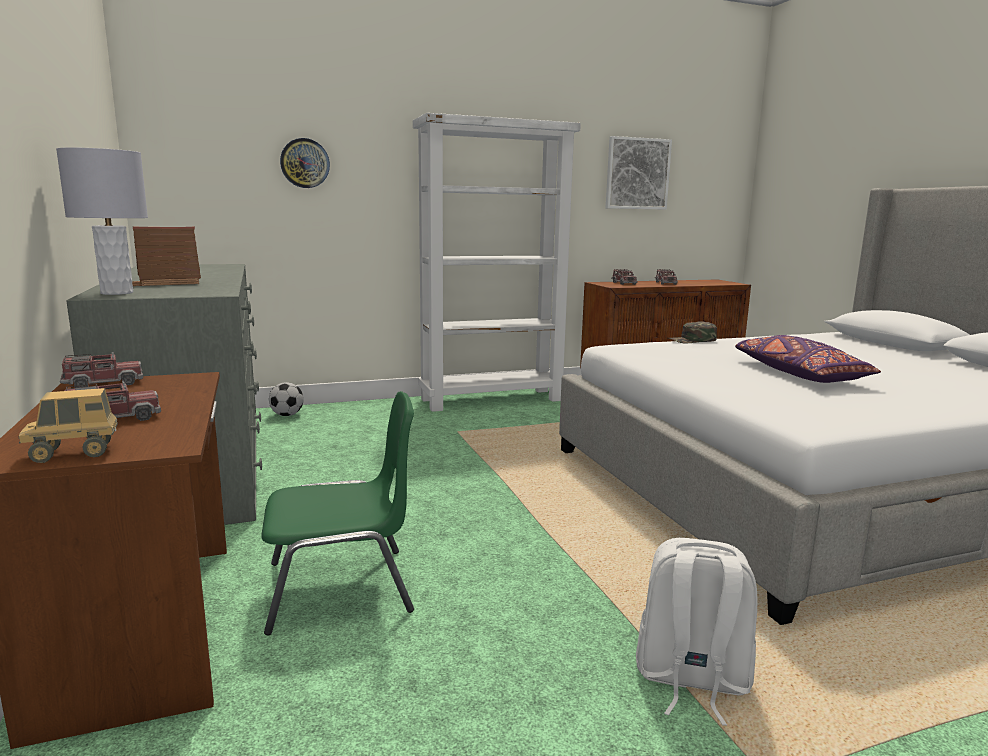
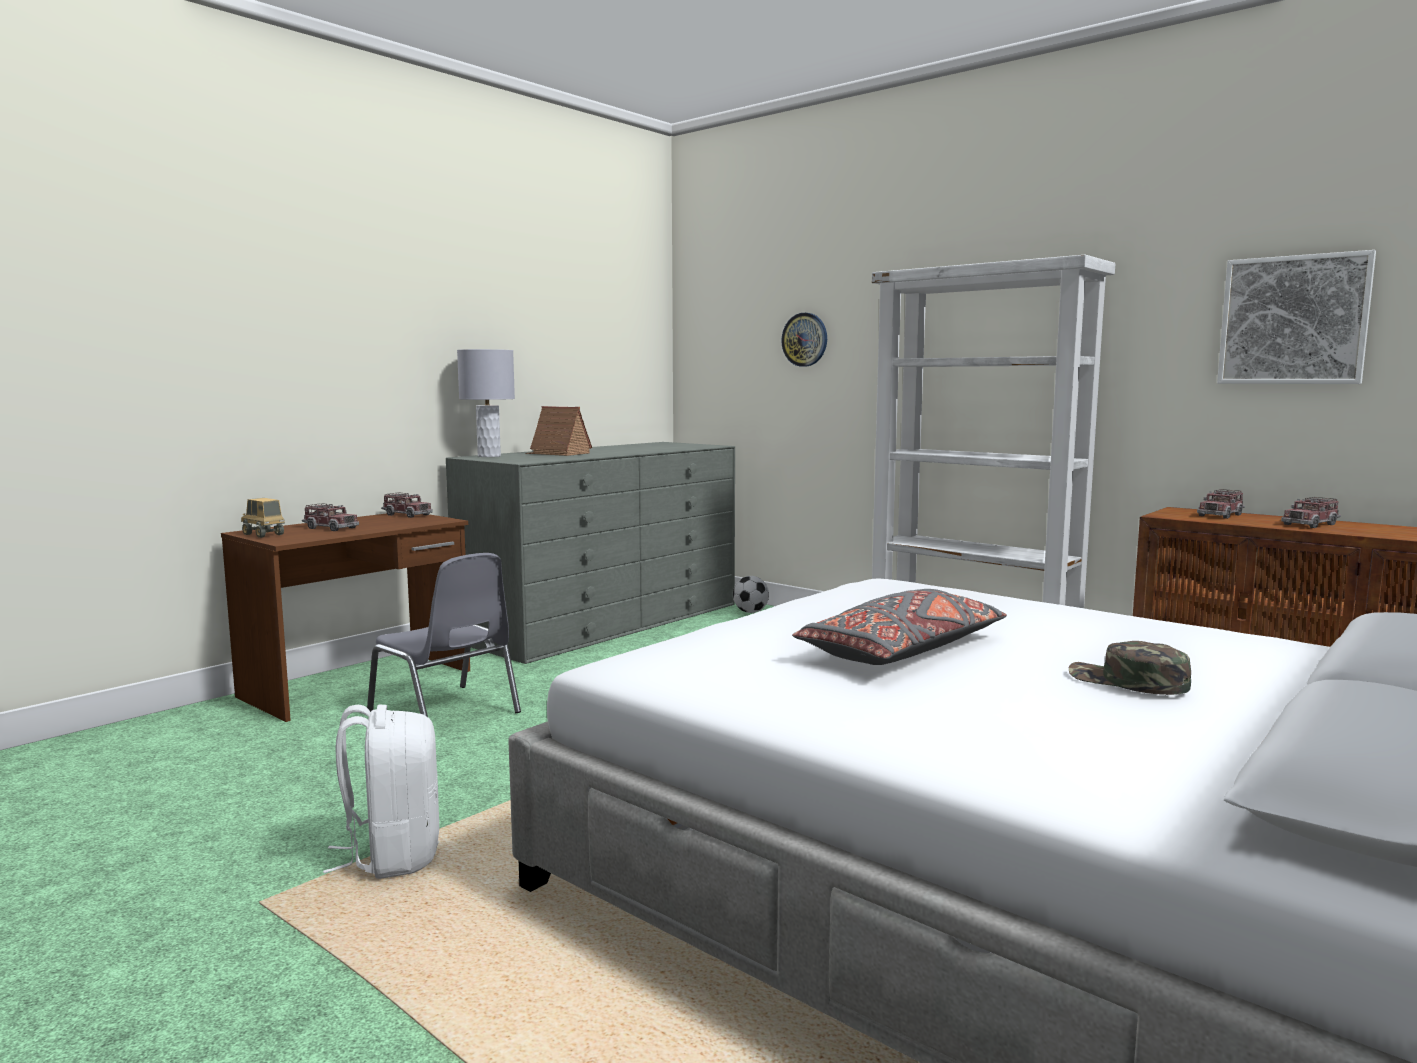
camera: 60 degrees right, 5 degrees down
(342, 588) = (446, 712): green chair -> grey chair
(692, 340) = (1020, 599): green cap -> green cap (1127, 681)
(798, 374) = (904, 651): purple pillow -> grey pillow

